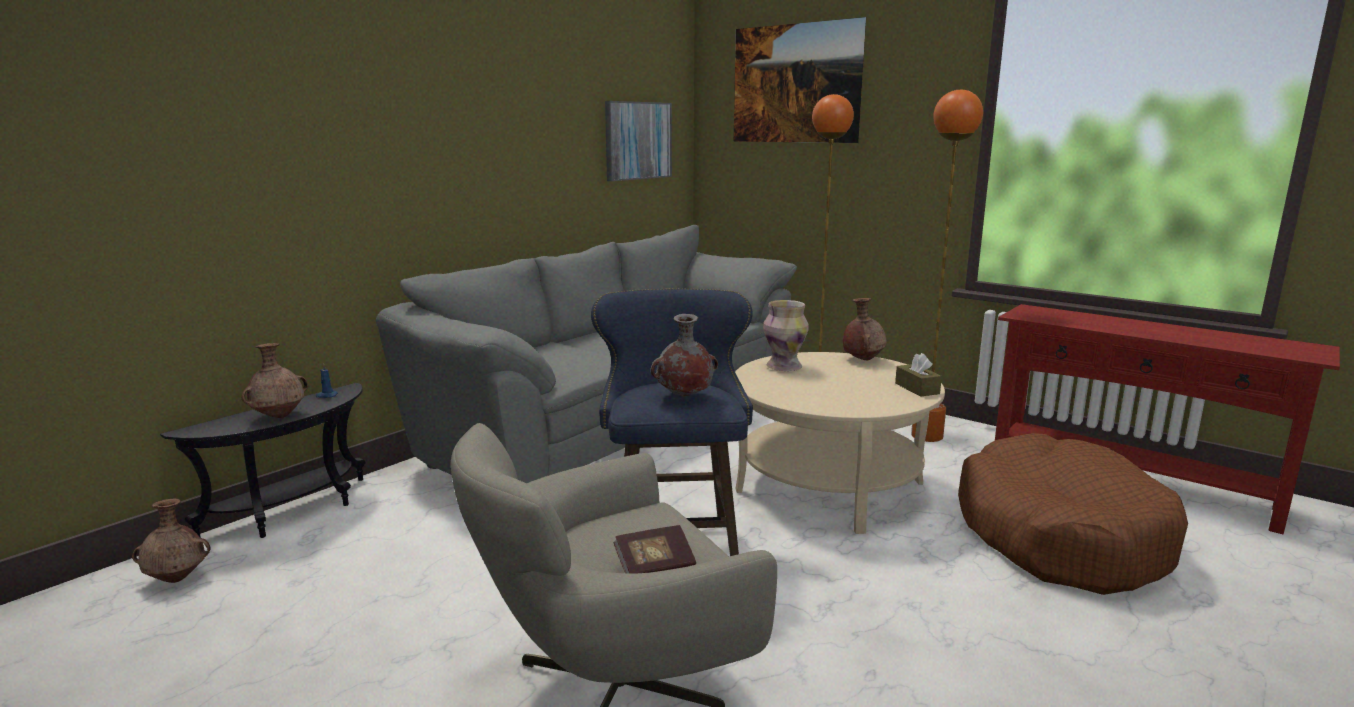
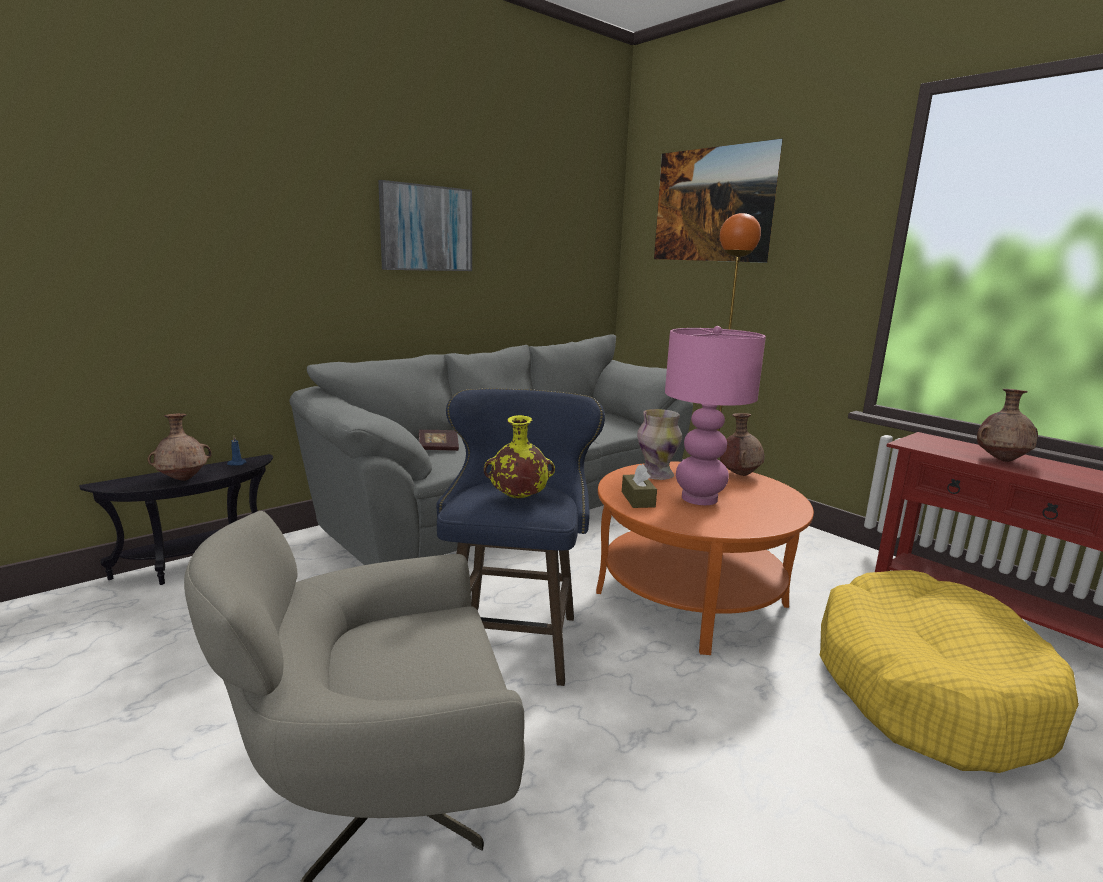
camera: 10 degrees right, 0 degrees up
(178, 578) = (72, 615): brown vase -> brown vase (1001, 460)
(637, 140) = (562, 254): picture -> picture (426, 228)
(655, 567) = (410, 686): book -> book (438, 448)
(684, 396) = (518, 498): grey vase -> yellow vase
(829, 486) = (691, 597): beige coffee table -> orange coffee table
(836, 384) = (699, 498): none -> pink table lamp
(917, 388) = (783, 511): brown tissue box -> brown tissue box (638, 499)
(927, 436) = (809, 555): orange floor lamp -> none
(1059, 535) = (926, 687): brown dog bed -> yellow dog bed

